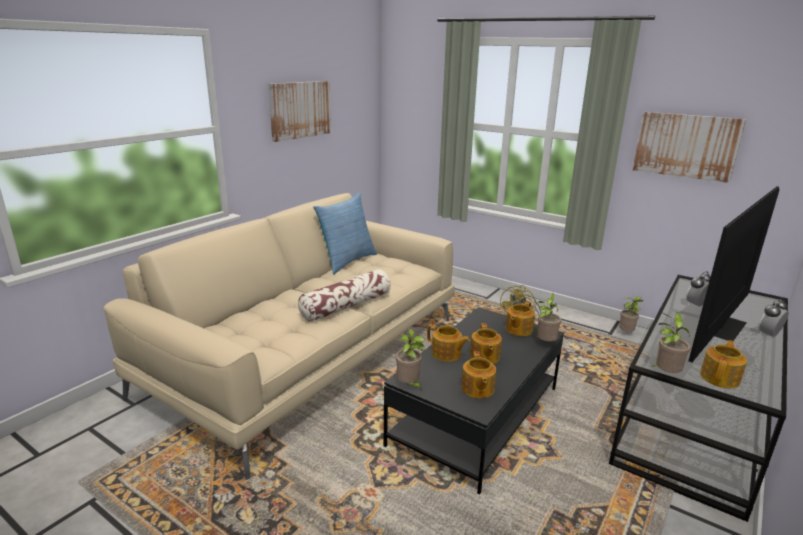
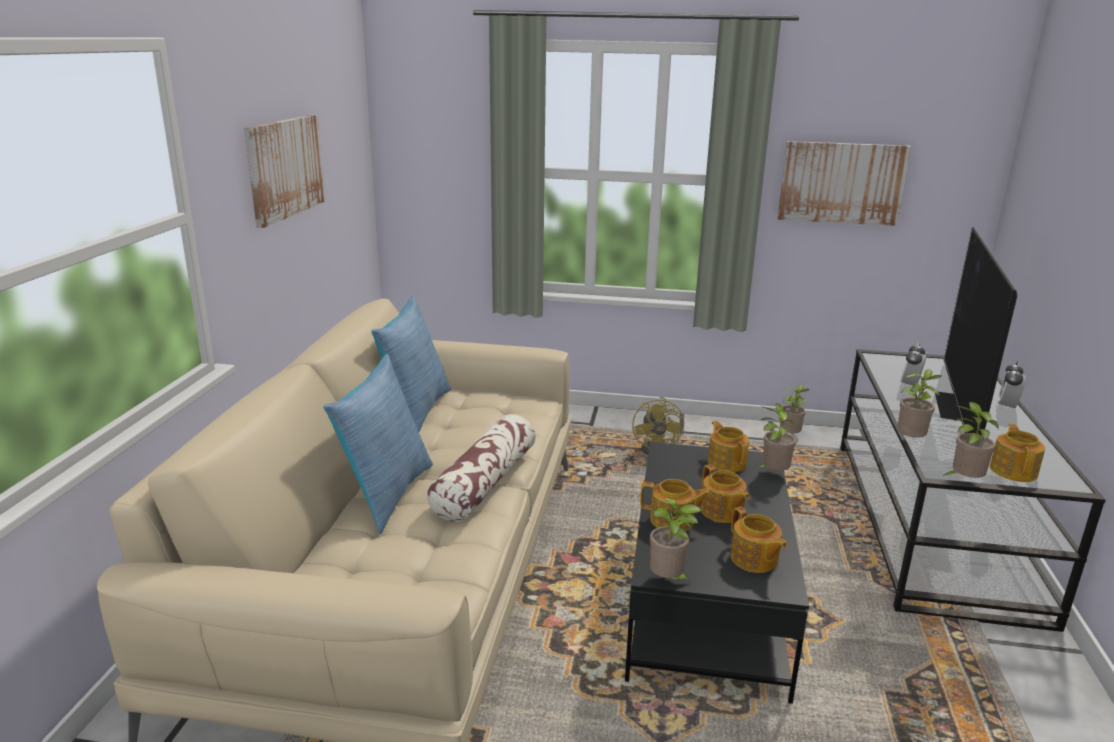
camera: 25 degrees left, 0 degrees up
(289, 300) = (385, 494): none -> pillow
(518, 329) = (726, 463): teapot -> teapot turned 150 degrees clockwise
(651, 340) = (910, 441): none -> potted plant

